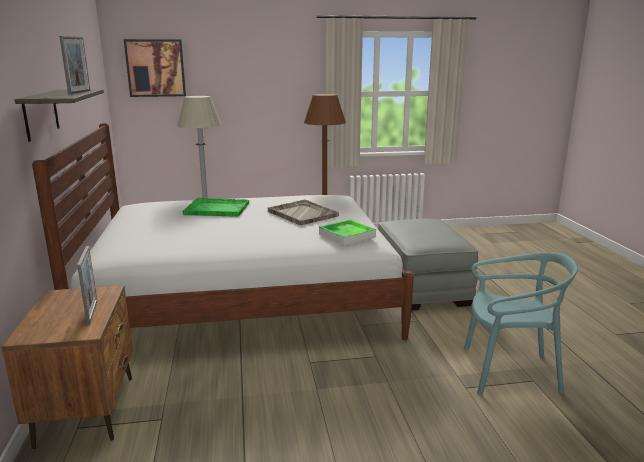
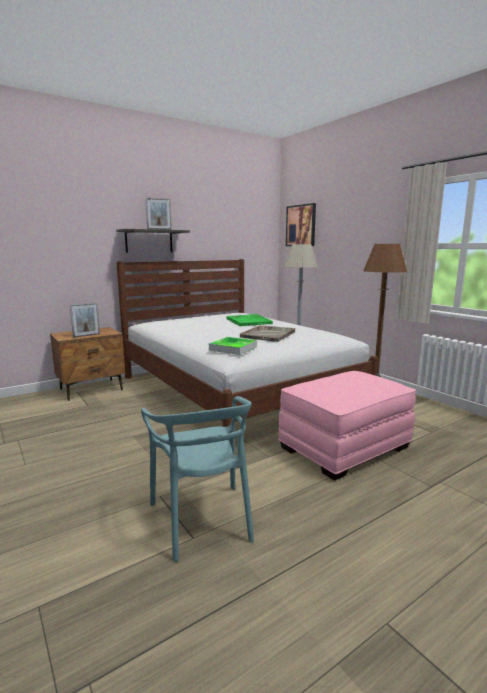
camera: 65 degrees right, 5 degrees down
(420, 287) = (344, 447): grey ottoman -> pink ottoman

